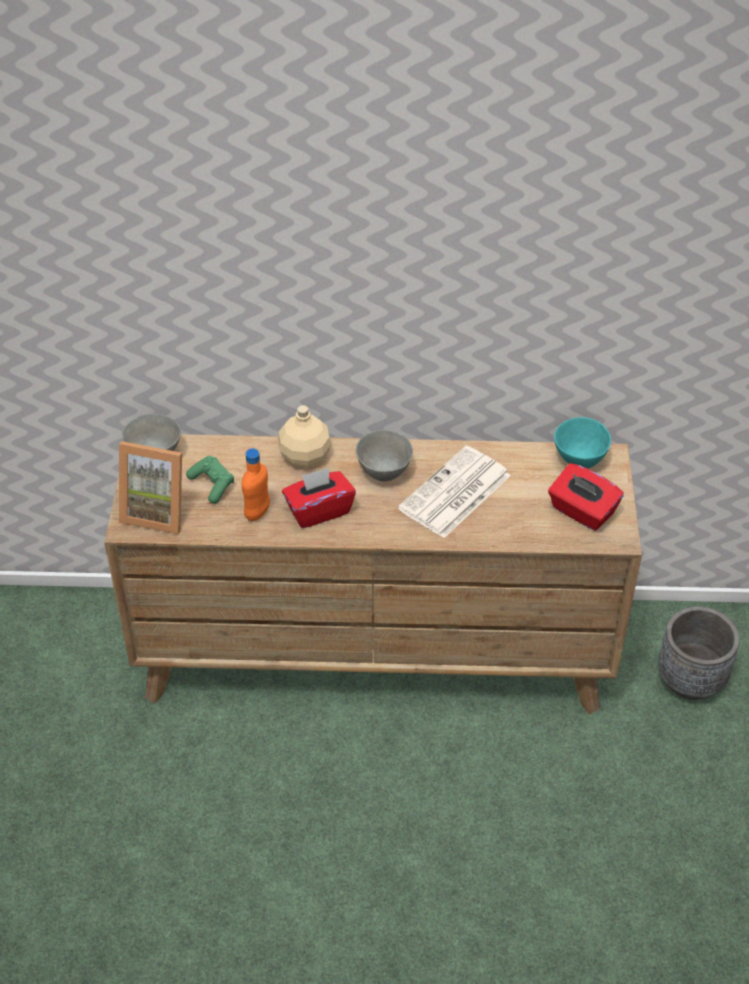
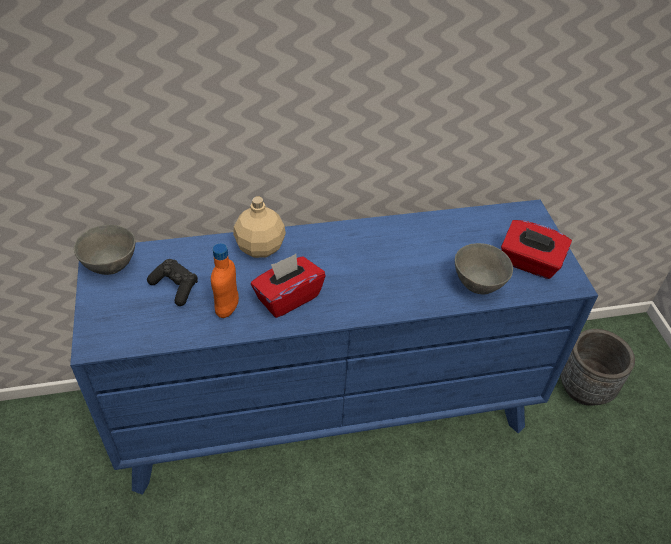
camera: 15 degrees left, 0 degrees up
(157, 511) = (123, 322): picture frame -> none
(212, 485) = (175, 287): green game controller -> black game controller
(375, 653) = (328, 410): brown dresser -> blue dresser
(384, 473) = (339, 253): grey bowl -> grey bowl (478, 286)
(454, 494) = (410, 263): newspaper -> none
(578, 460) = (506, 218): turquoise bowl -> none

